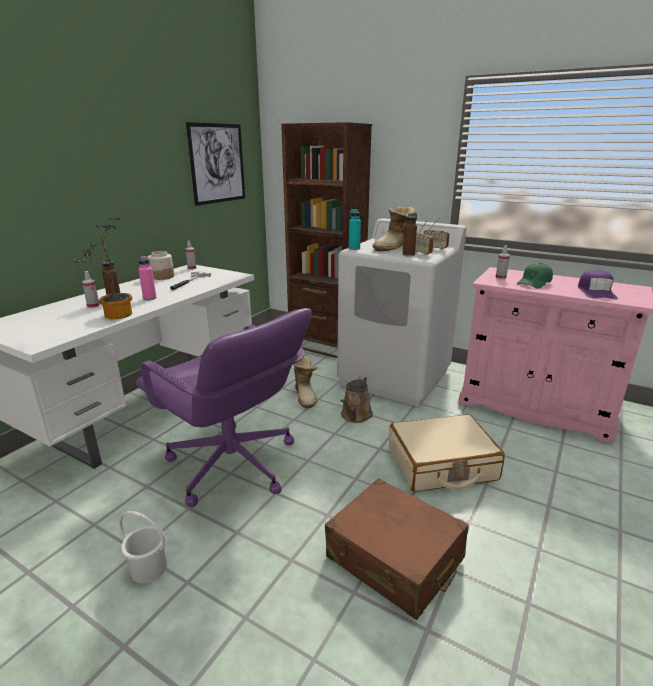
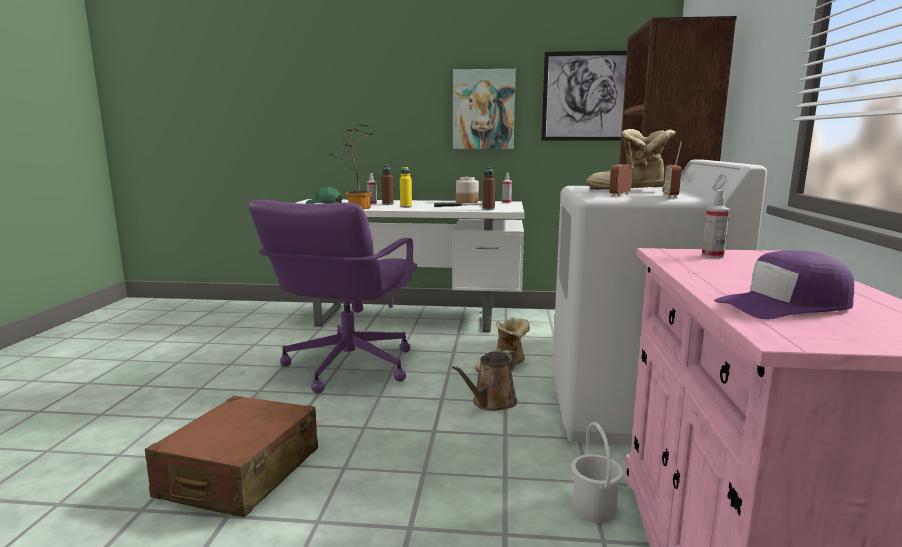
camera: 65 degrees right, 10 degrees down
(147, 180) = (483, 109): none -> picture
(148, 569) = (212, 372): white bucket -> white bucket (593, 509)
(149, 298) = (406, 207): pink bottle -> yellow bottle
(354, 248) = (582, 186): turquoise bottle -> none
(355, 416) = (491, 403): brown watering can -> brown watering can turned 45 degrees counterclockwise
(408, 255) = (595, 194): brown bottle -> brown bottle (488, 209)
(441, 465) = (432, 481): beige suitcase -> none
(534, 283) = (731, 271): green cap -> green cap (324, 204)

